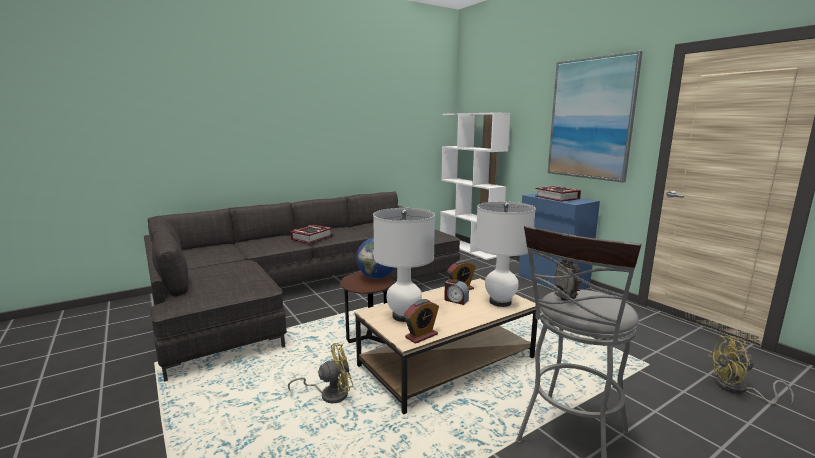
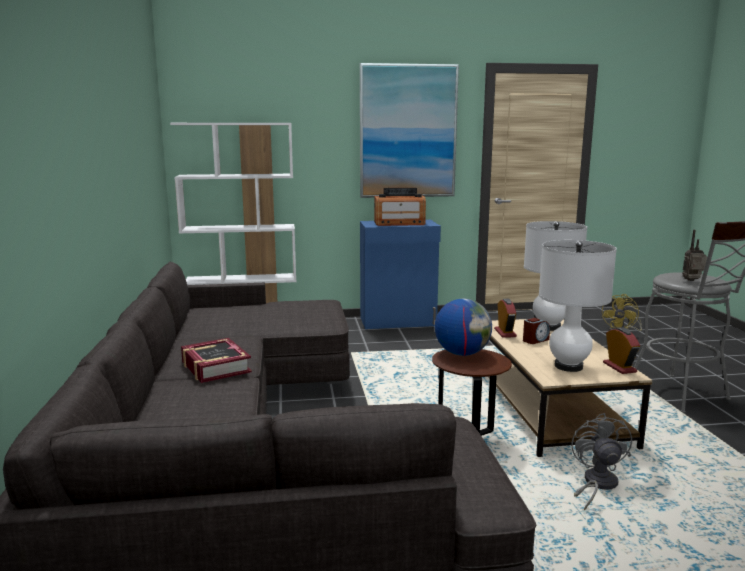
camera: 65 degrees left, 0 degrees up
(329, 394) = (596, 485): yellow fan -> grey fan
(557, 198) = (399, 223): book -> radio

